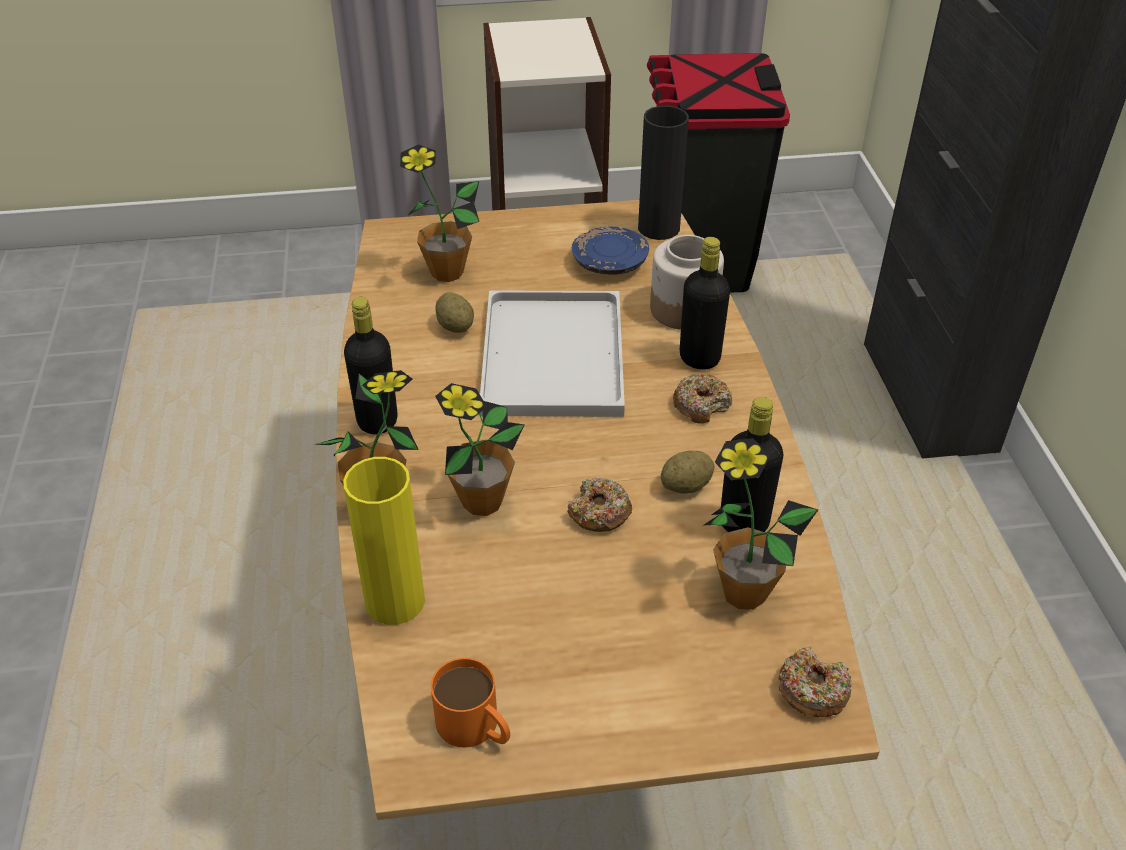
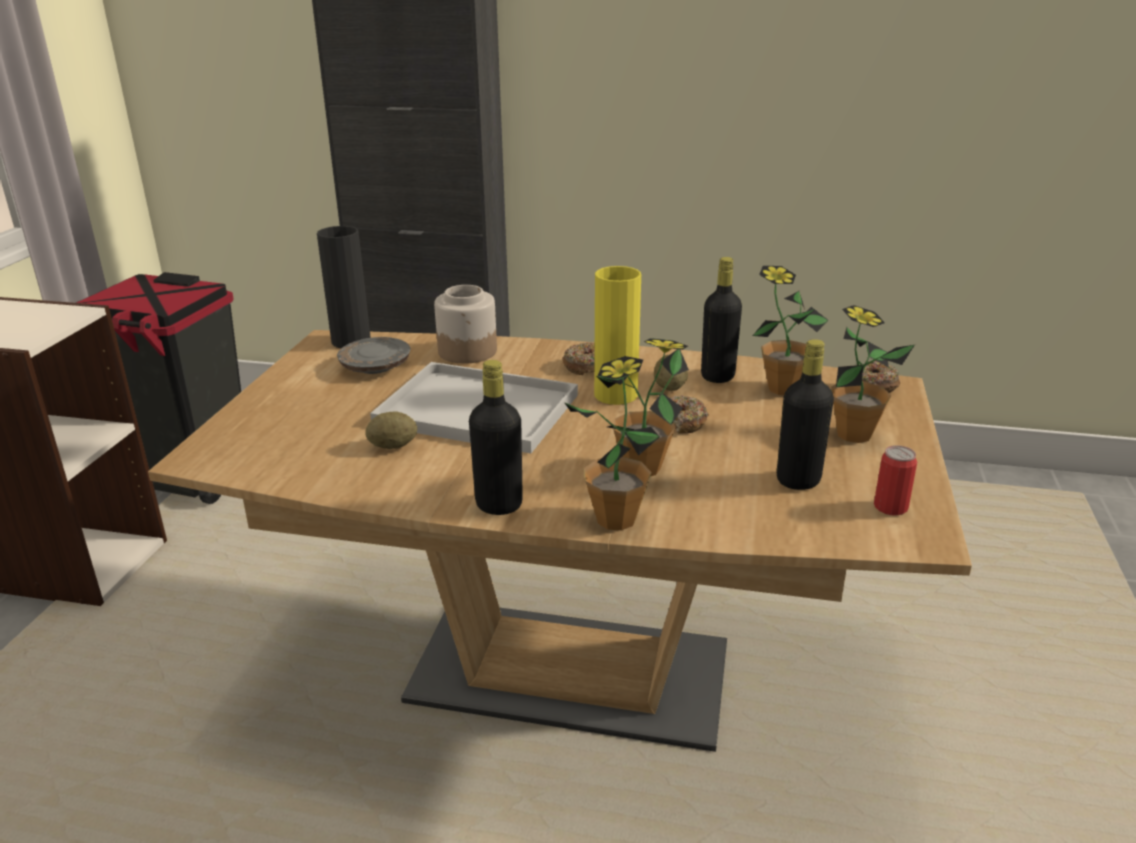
camera: 70 degrees left, 15 degrees down
(395, 601) = (744, 526): yellow vase -> yellow vase (615, 395)
(446, 272) = (302, 438): potted plant -> potted plant (853, 434)
(476, 727) = (890, 507): orange mug -> can
(609, 263) = (375, 367): blue plate -> grey plate
(699, 358) = (531, 357): black bottle -> black bottle (798, 480)

